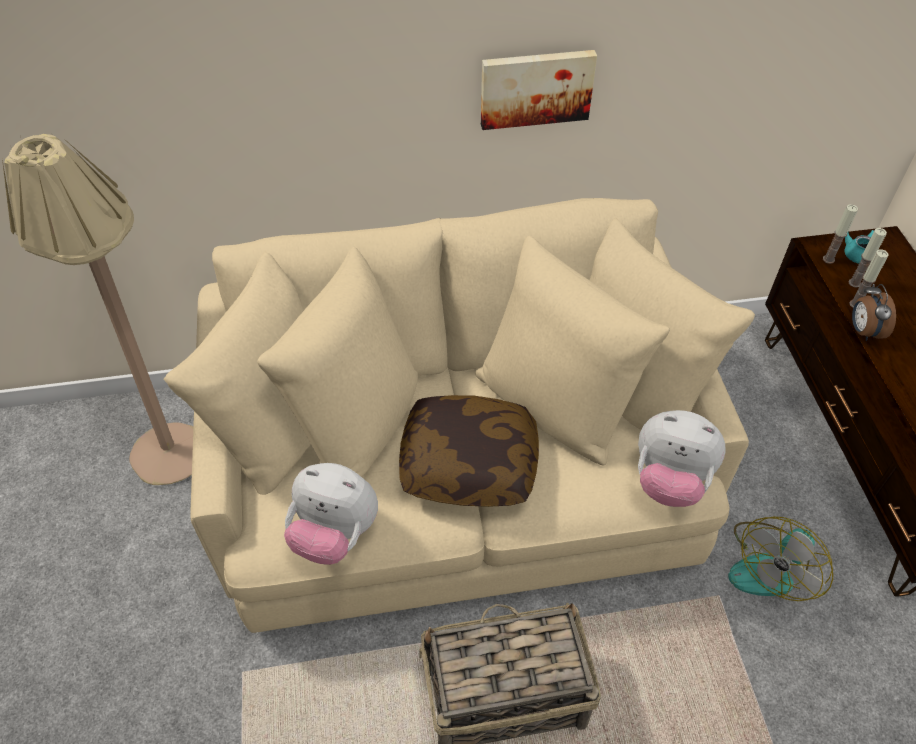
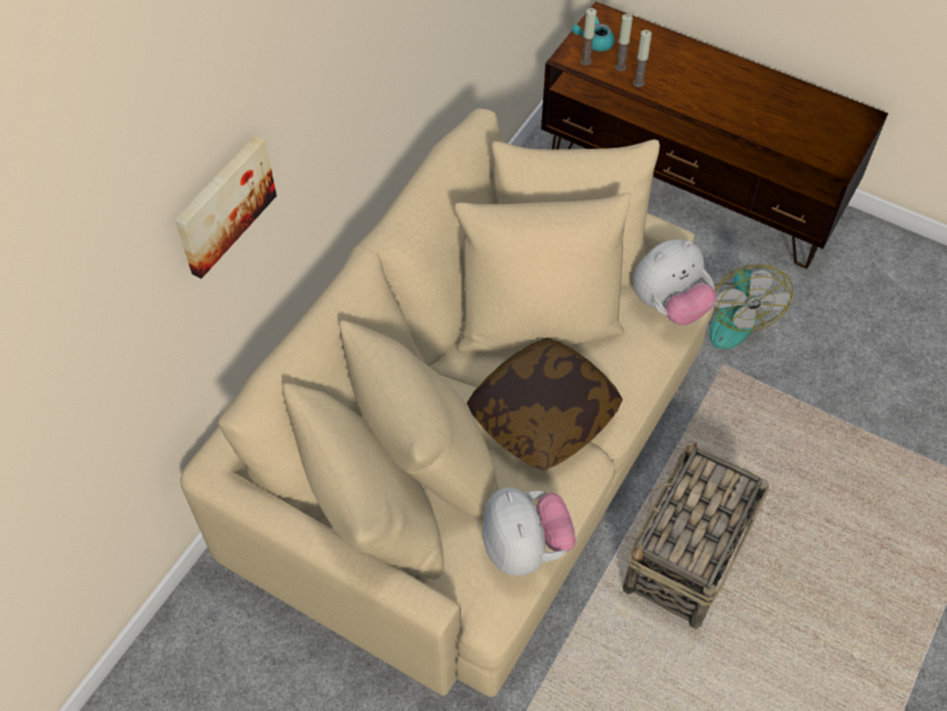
camera: 50 degrees left, 5 degrees up
(172, 438) = (220, 648): beige floor lamp -> none
(334, 534) = (525, 548): plush toy -> plush toy turned 75 degrees counterclockwise
(536, 87) = (365, 79): picture -> picture (223, 204)
(863, 331) = (664, 99): alarm clock -> none

